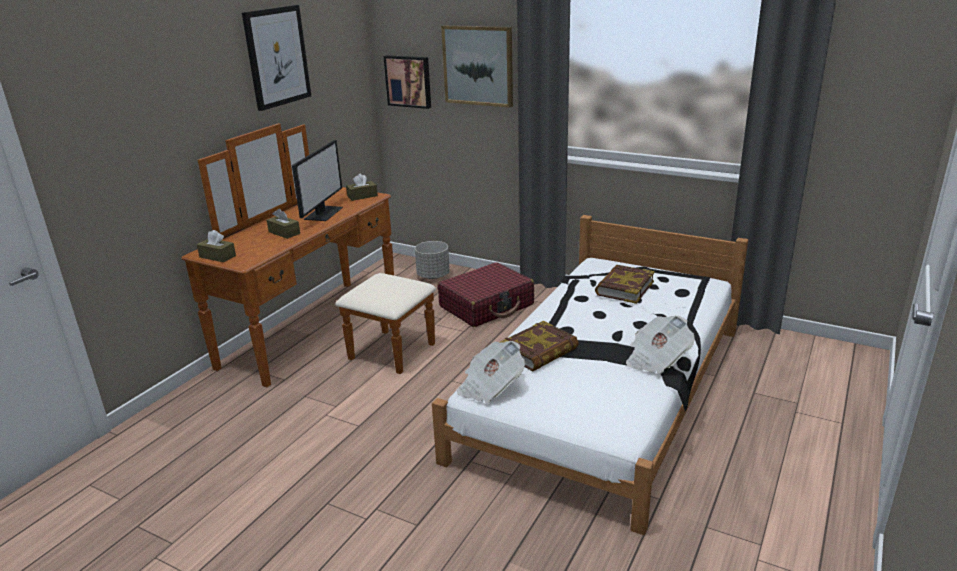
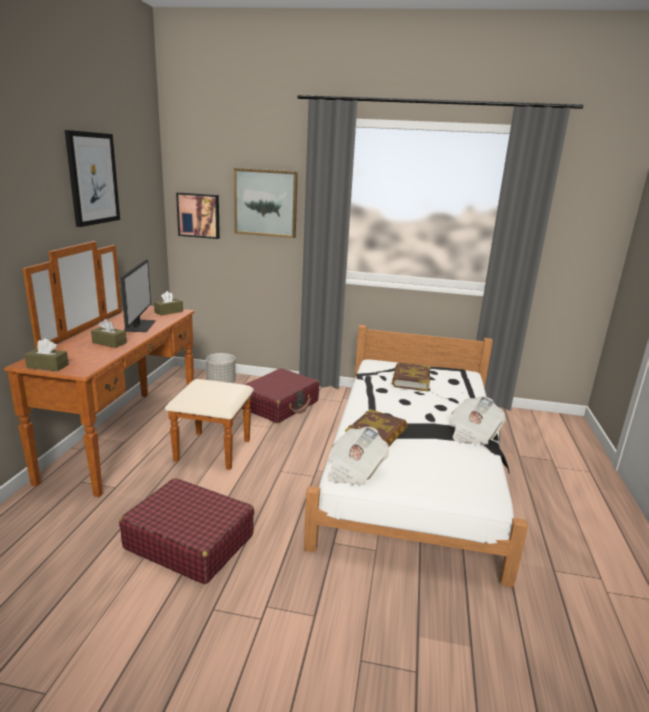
camera: 20 degrees left, 5 degrees down
(331, 439) = (189, 541): none -> red suitcase

